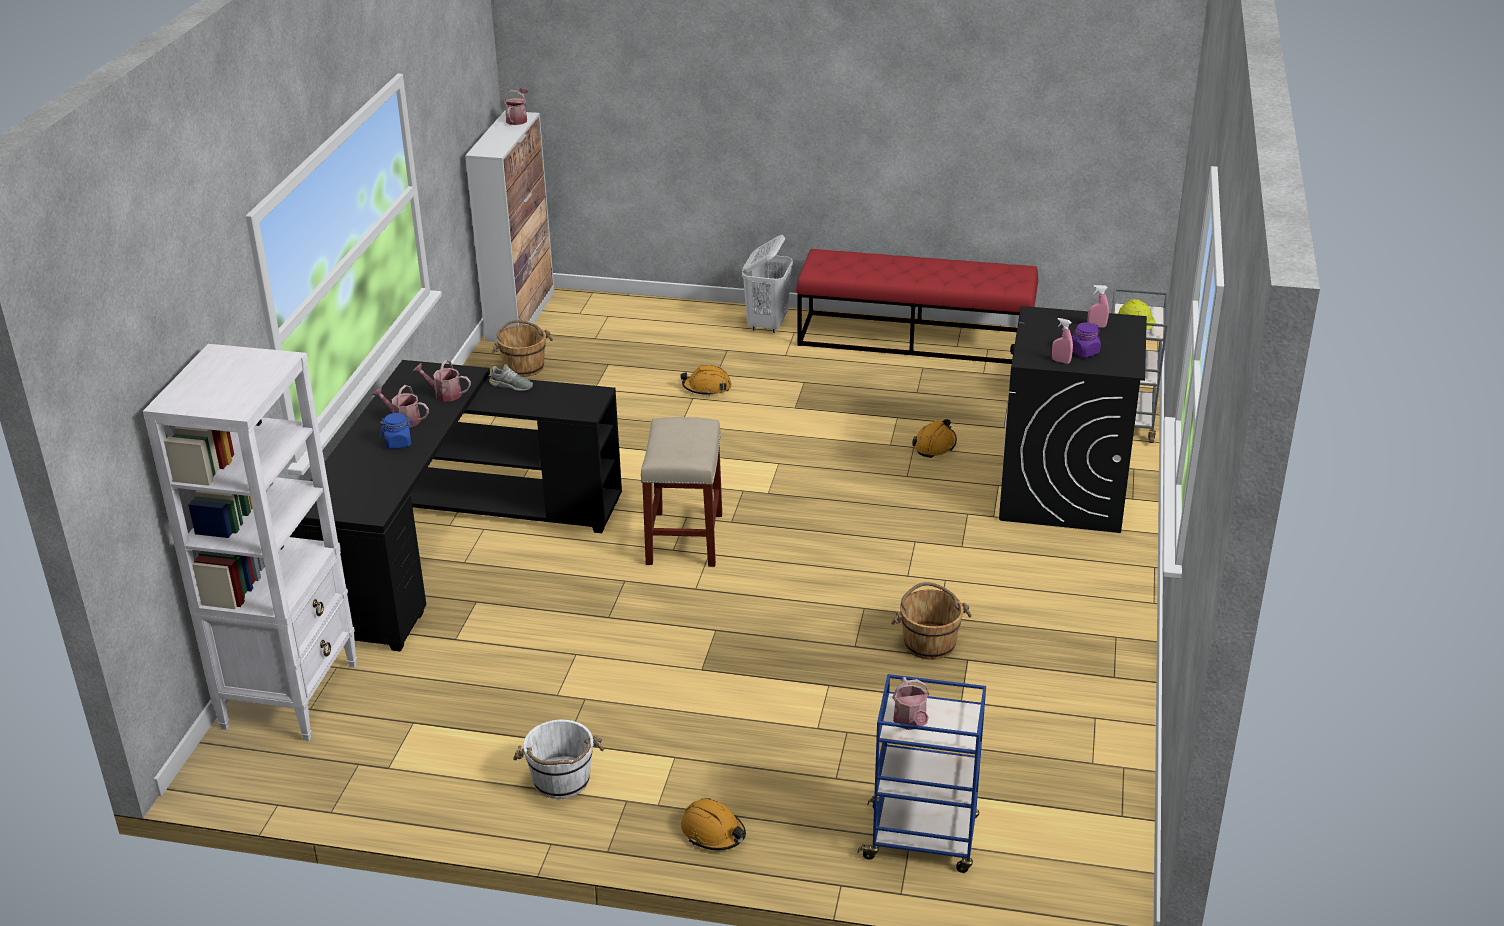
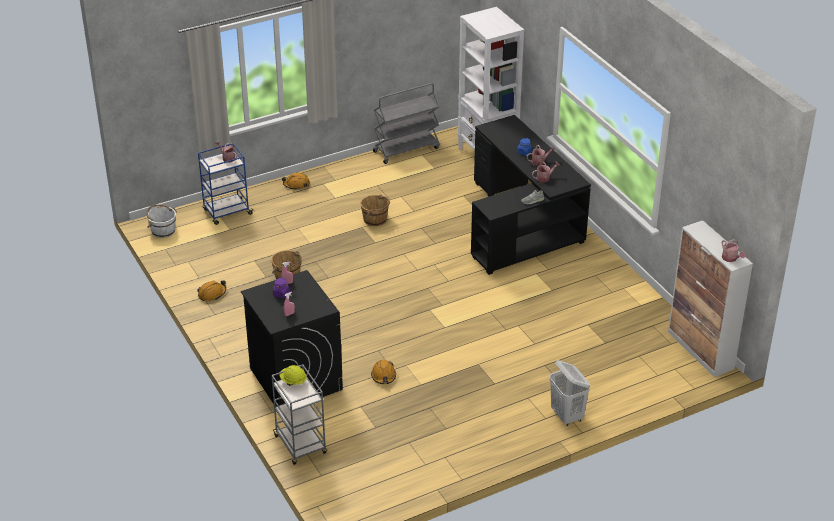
camera: 140 degrees right, 5 degrees up
(397, 798) = (406, 149): none -> grey cart
(524, 367) = (641, 319): brown bucket -> brown bucket (375, 219)
(561, 780) = (363, 175): white bucket -> white bucket (163, 230)
(685, 540) = (435, 270): beige stool -> none
(707, 388) = (536, 353): orange hard hat -> orange hard hat (212, 294)
(916, 339) = (474, 450): red bench -> none

